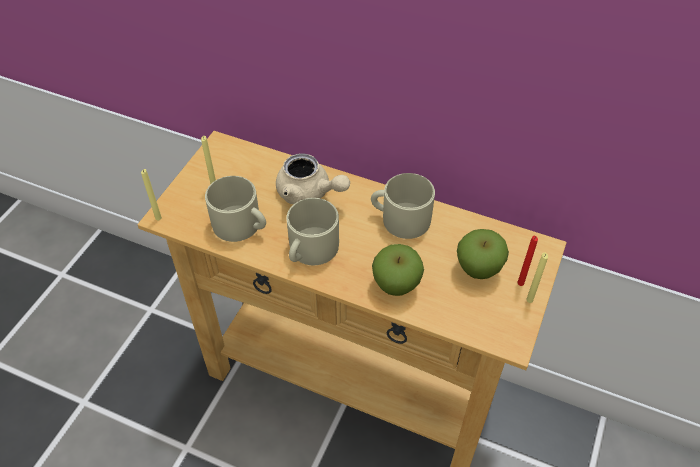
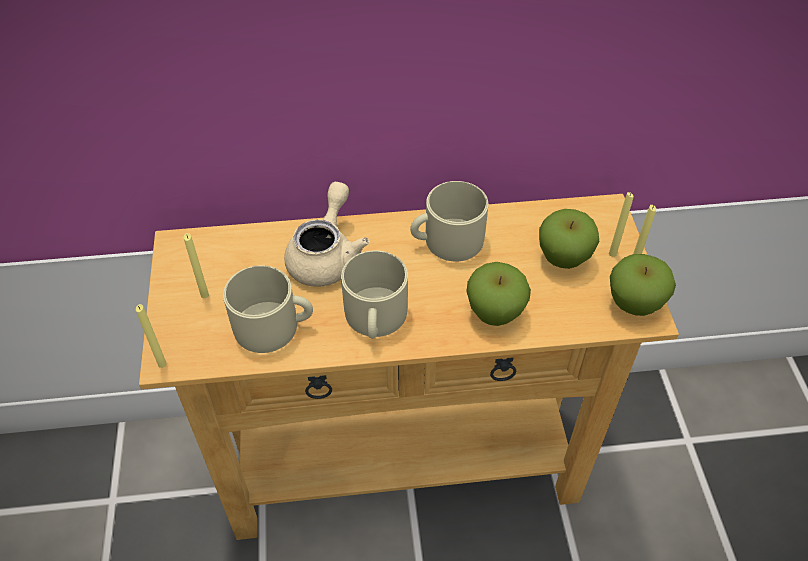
camera: 30 degrees left, 0 degrees up
(309, 193) = (326, 256): beige teapot -> beige teapot turned 75 degrees counterclockwise
(508, 328) = (634, 304): none -> apple
(520, 283) = (612, 254): red candle -> yellow candle

